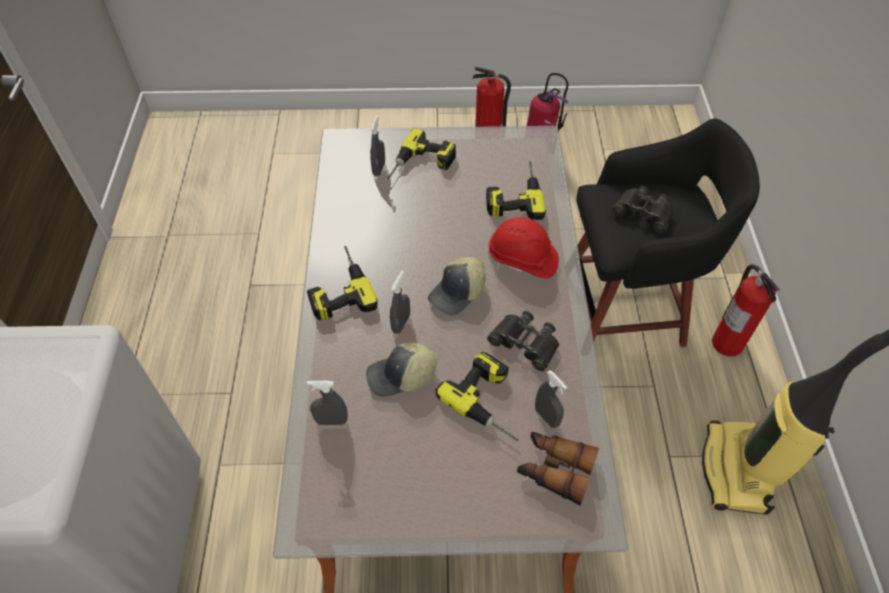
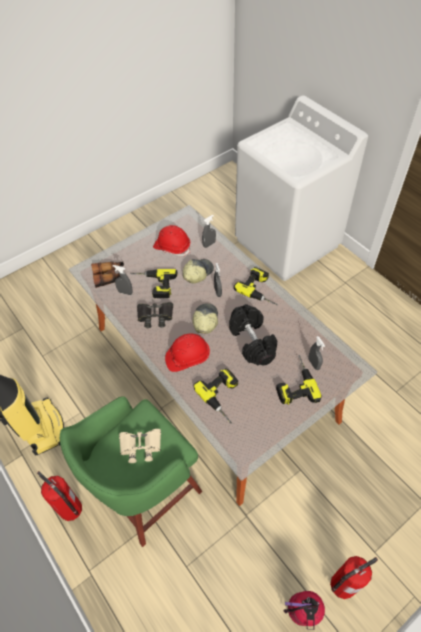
camera: 145 degrees right, 0 degrees up
(399, 460) = (172, 247): none -> red hard hat
(422, 230) = (252, 342): none -> black dumbbell
(626, 308) = (145, 492): black stool -> green stool
(643, 212) = (140, 446): black binoculars -> beige binoculars

